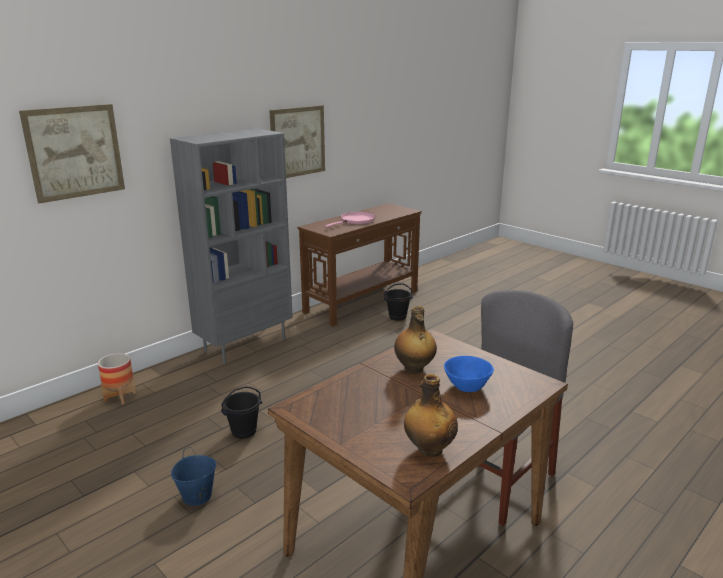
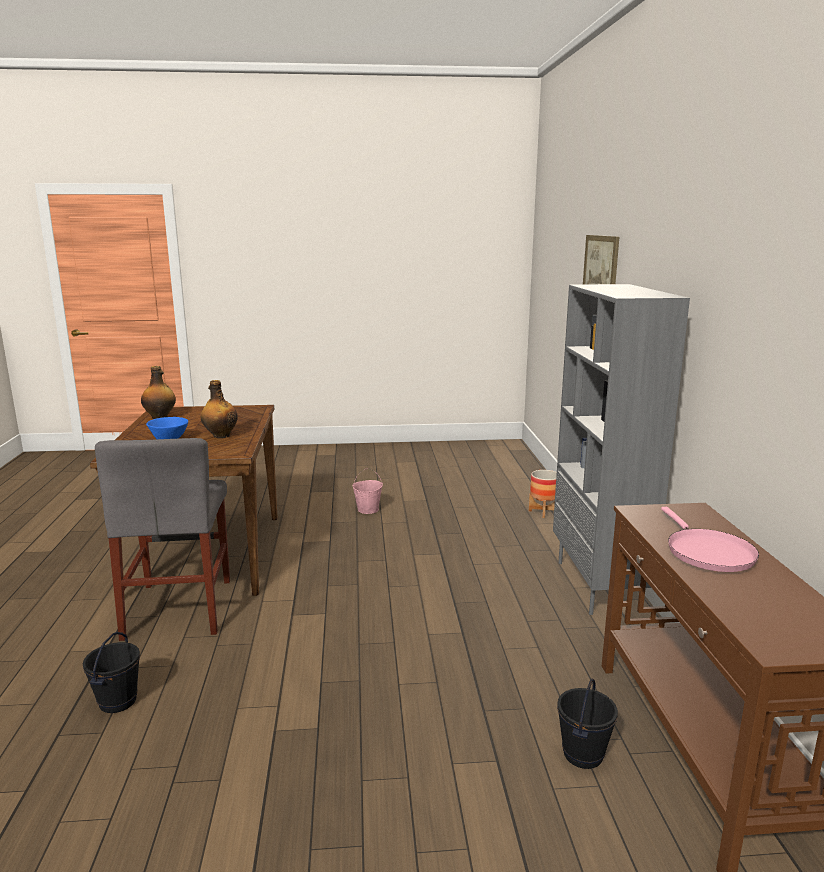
camera: 130 degrees right, 5 degrees down
(197, 496) = (368, 509): blue bucket -> pink bucket
(244, 432) = (417, 539): black bucket -> black bucket (117, 701)
(298, 142) = (750, 349): picture -> none

